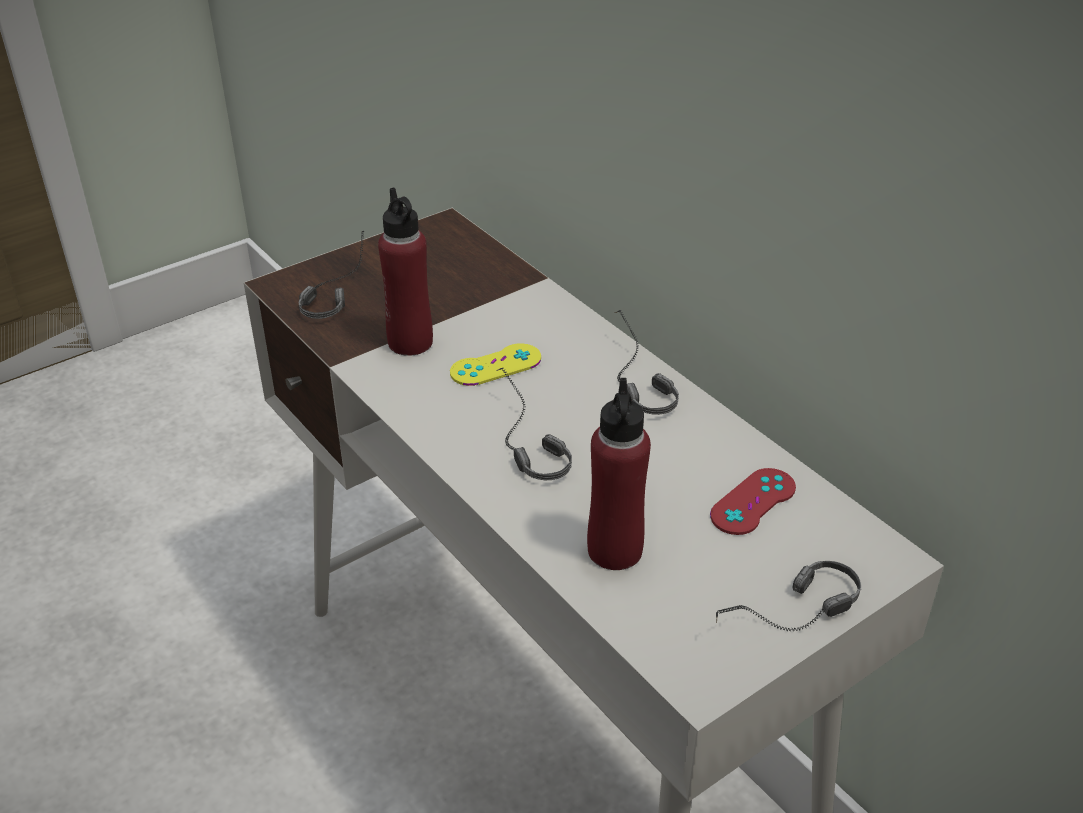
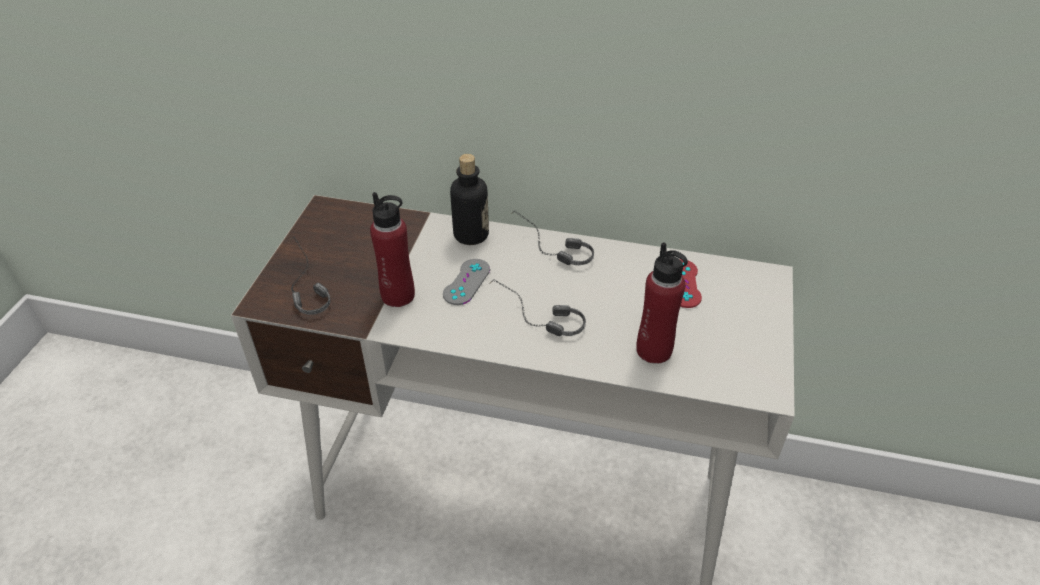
camera: 40 degrees left, 5 degrees up
(495, 365) = (466, 282): yellow game controller -> grey game controller
(562, 321) = (471, 235): none -> bottle
(790, 619) = (766, 333): headphones -> none

